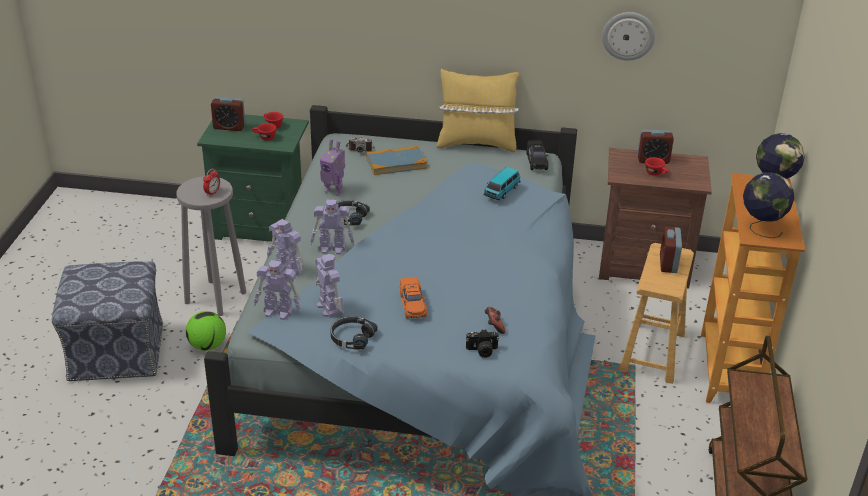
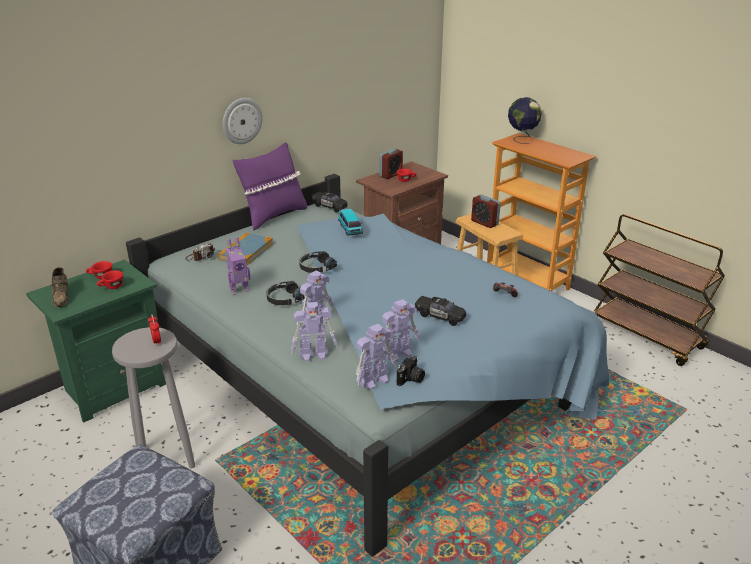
camera: 50 degrees left, 5 degrees down
(208, 346) = (223, 494): football -> none
(229, 127) = (62, 296): alarm clock -> brown shoe
(328, 307) = (399, 353): toy robot -> toy robot turned 135 degrees clockwise
(351, 337) = (450, 359): black headphones -> black headphones (316, 267)
(412, 305) = (440, 316): orange toy car -> black toy car
(476, 144) = (273, 216): yellow pillow -> purple pillow
(482, 351) = (527, 312): camera -> camera (411, 379)
(628, 35) = (354, 83): wall clock -> wall clock (241, 120)
(761, 228) = (561, 157): globe -> none

